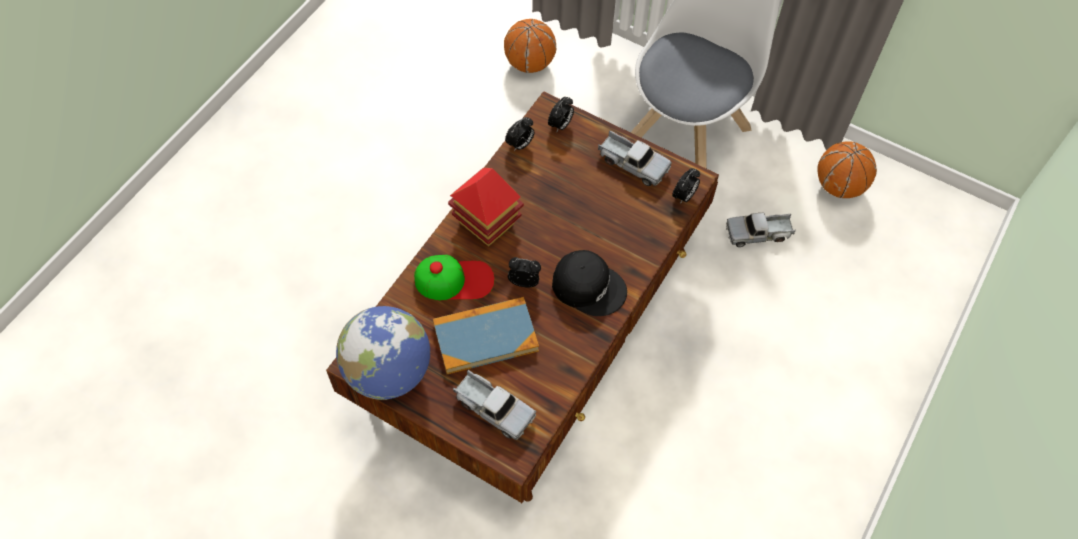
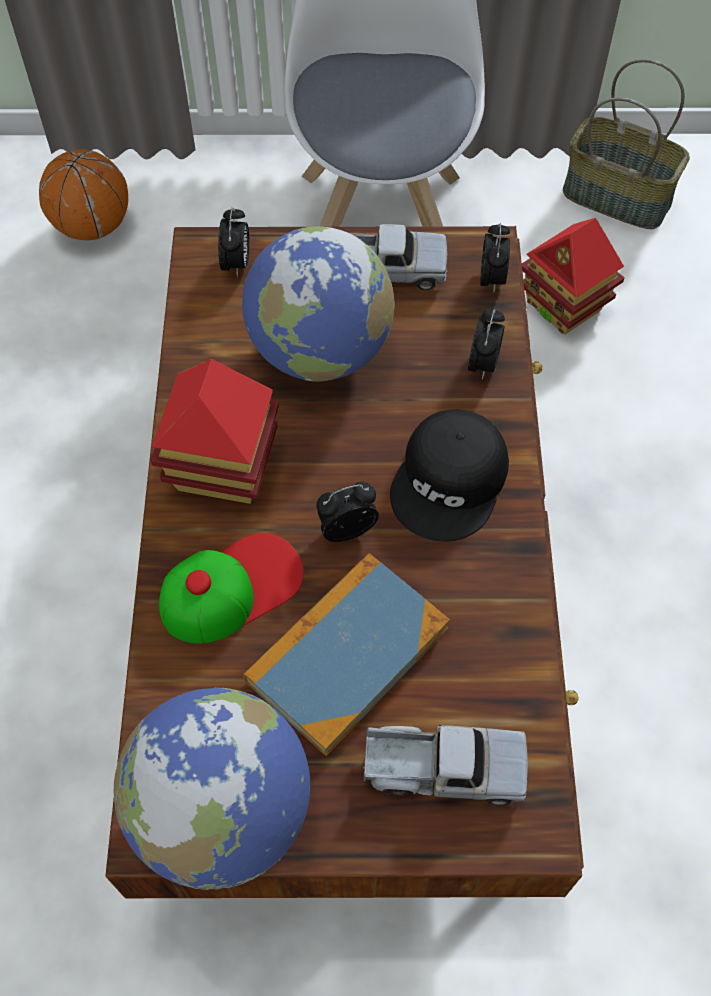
camera: 30 degrees left, 0 degrees up
(520, 145) = (193, 322): alarm clock -> alarm clock (483, 364)
(571, 190) = (320, 351): none -> globe
(589, 286) = (451, 482): black cap -> black cap turned 120 degrees clockwise
(758, 233) = (564, 306): toy truck -> toy house
(839, 186) = (618, 197): basketball -> basket

